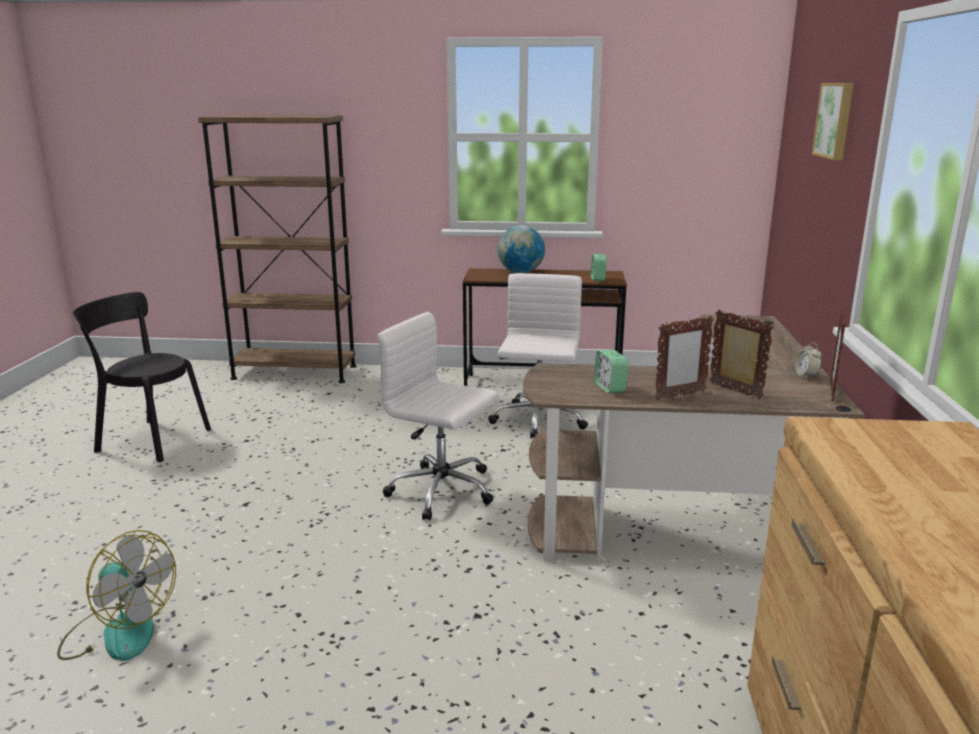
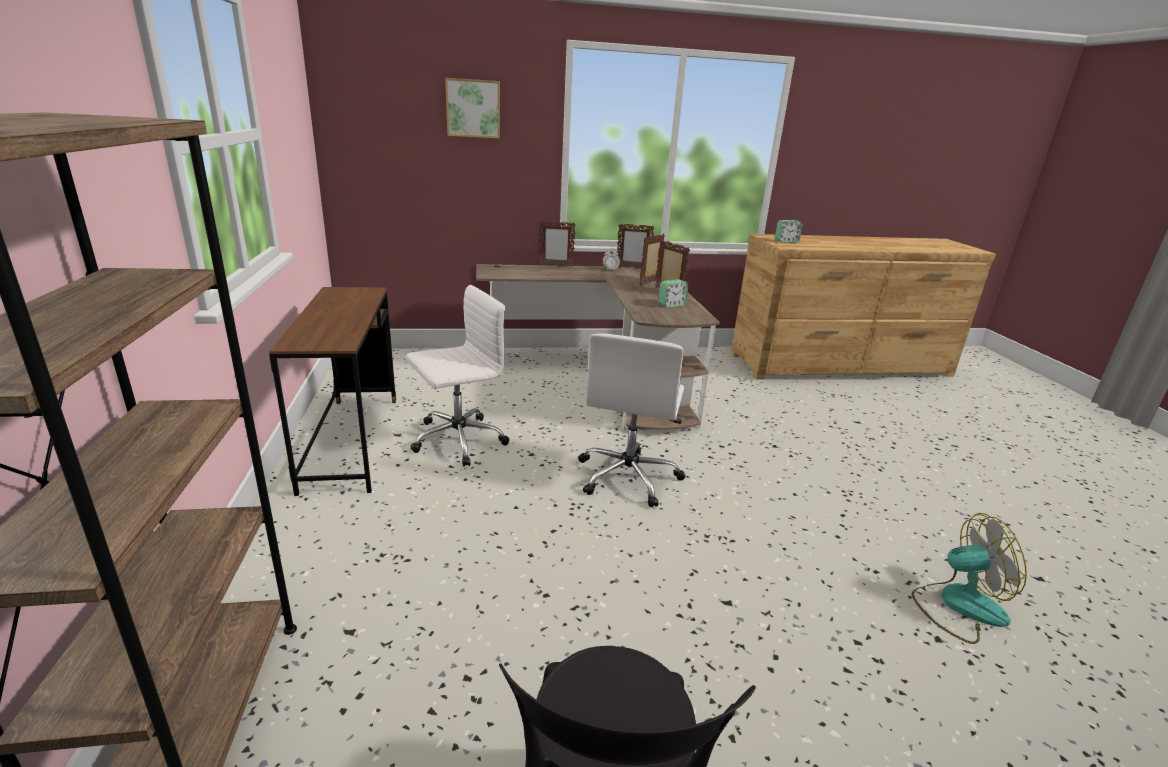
camera: 105 degrees left, 5 degrees up
(118, 632) = (958, 606): fan -> fan turned 75 degrees clockwise
(520, 272) = (316, 324): globe -> none
(538, 421) = (457, 440): white office chair -> white office chair turned 150 degrees clockwise
(597, 279) = (363, 295): alarm clock -> alarm clock (786, 241)
(797, 348) = (555, 266): none -> picture frame

